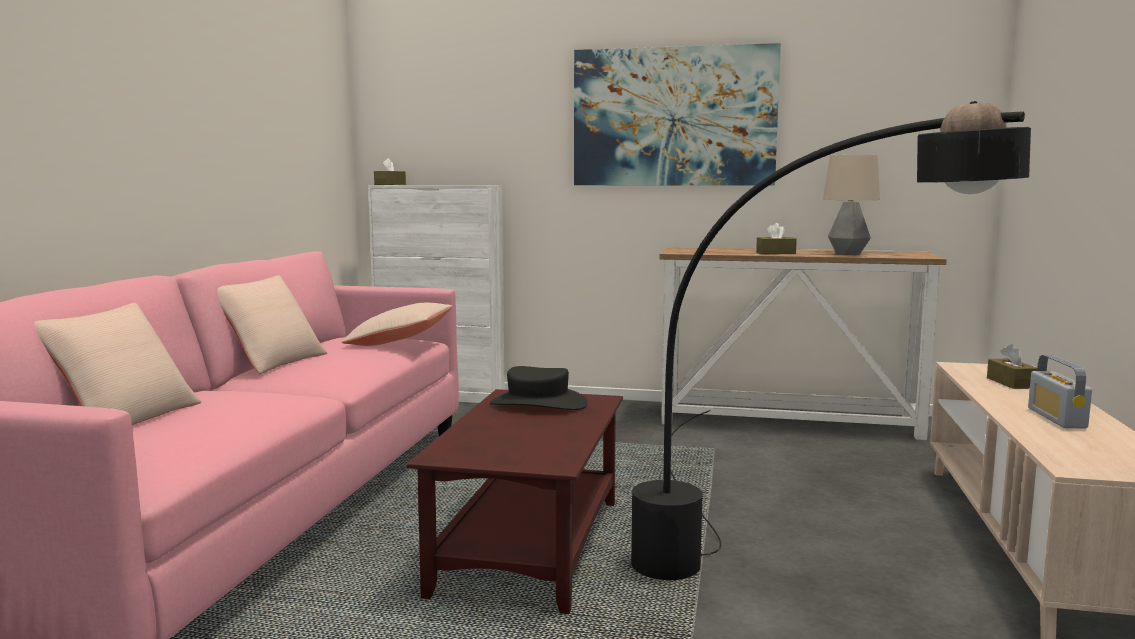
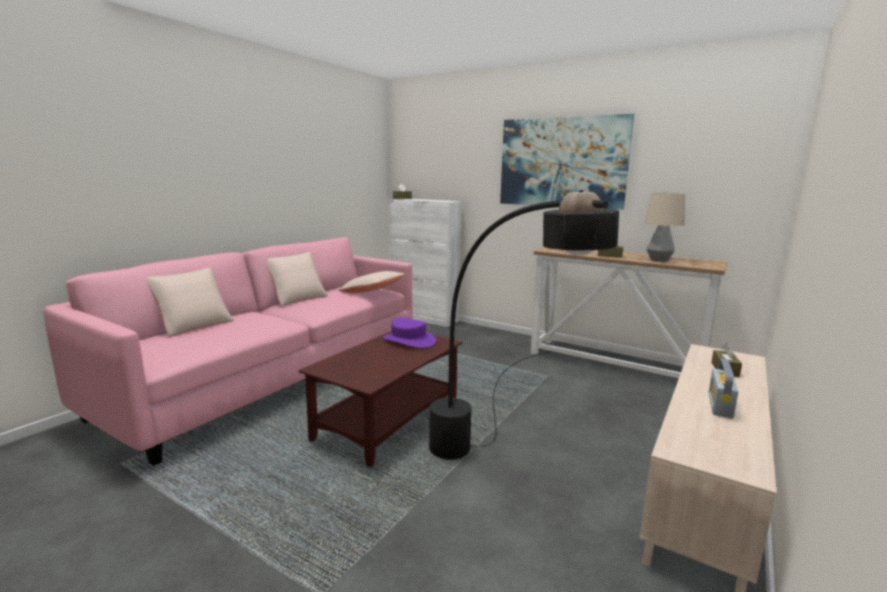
camera: 20 degrees right, 5 degrees up
(538, 404) = (409, 340): black hat -> purple hat

